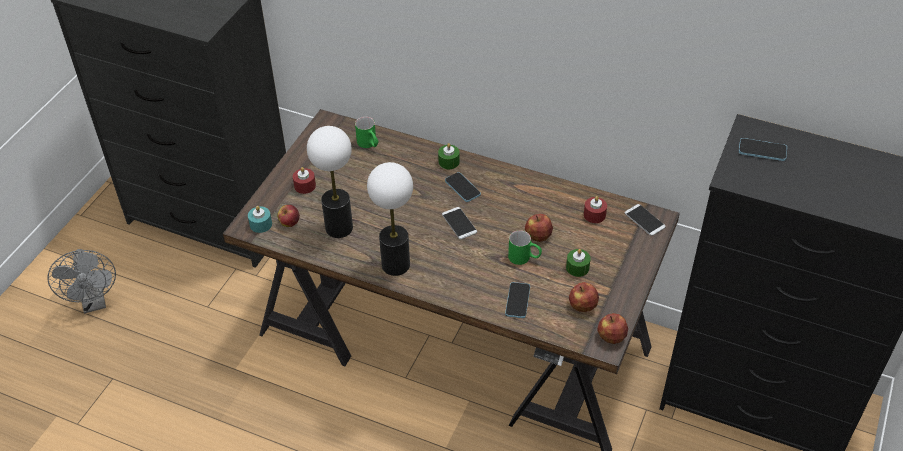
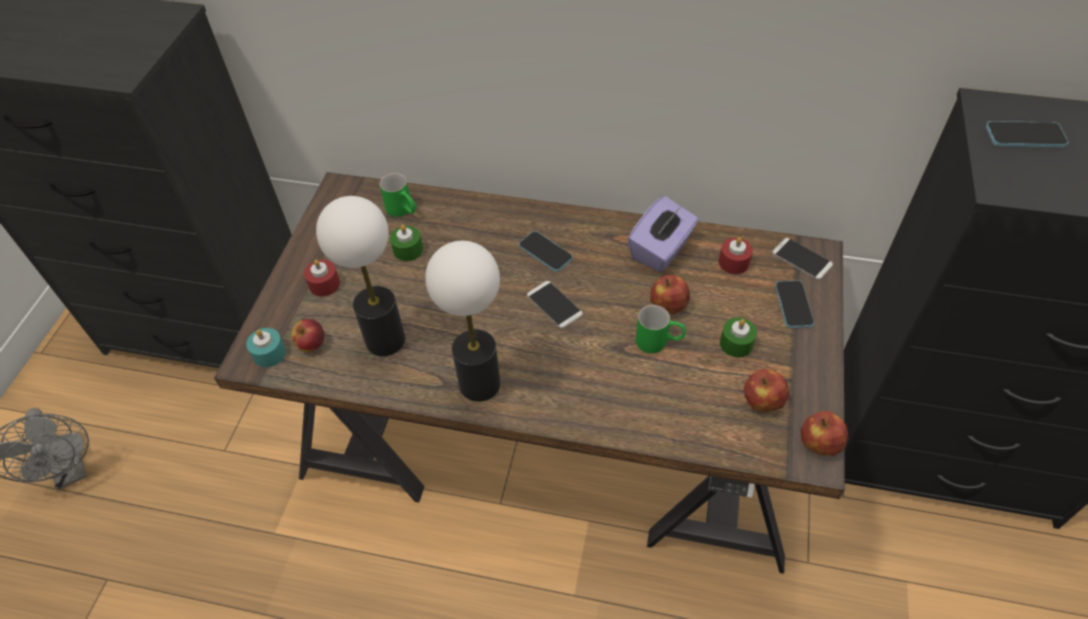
camera: 10 degrees left, 5 degrees up
(449, 162) = (517, 218): green candle -> green candle (408, 250)
(517, 301) = (669, 410): phone -> phone (793, 305)
(545, 198) = (661, 250): none -> purple tissue box

